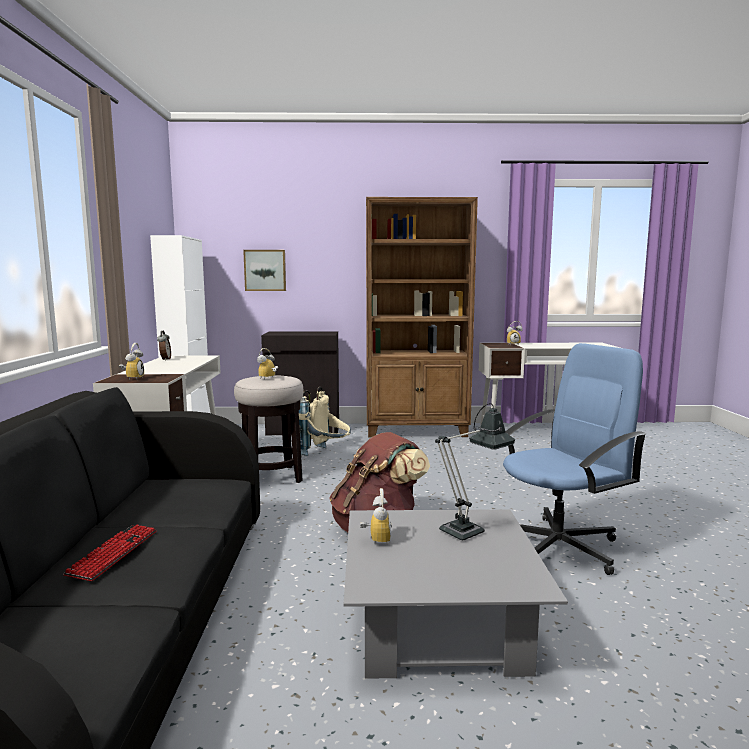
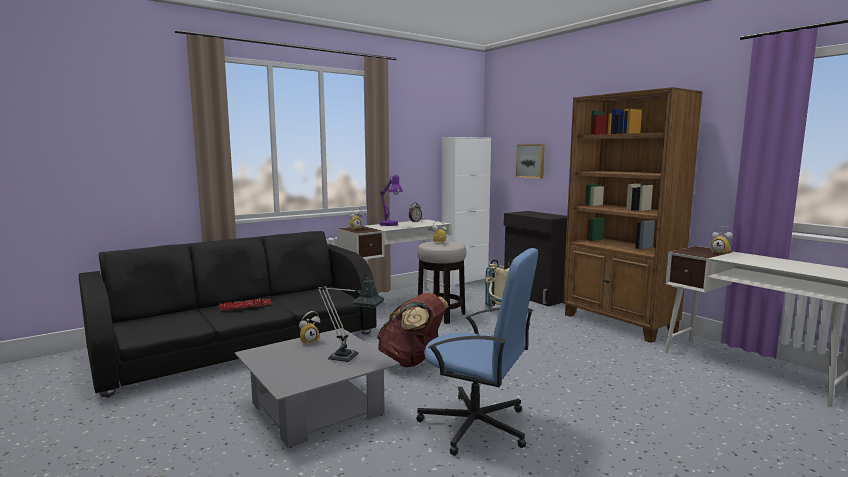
camera: 55 degrees right, 0 degrees up
(155, 367) = (391, 225): none -> purple table lamp

